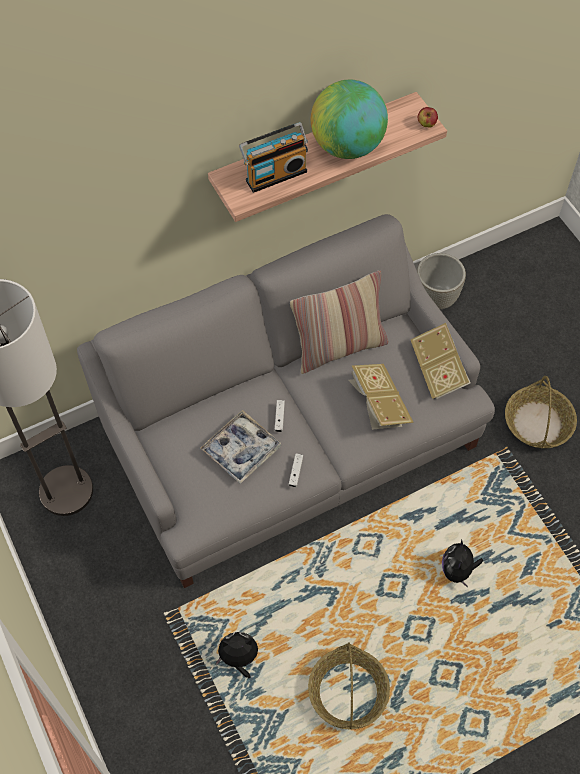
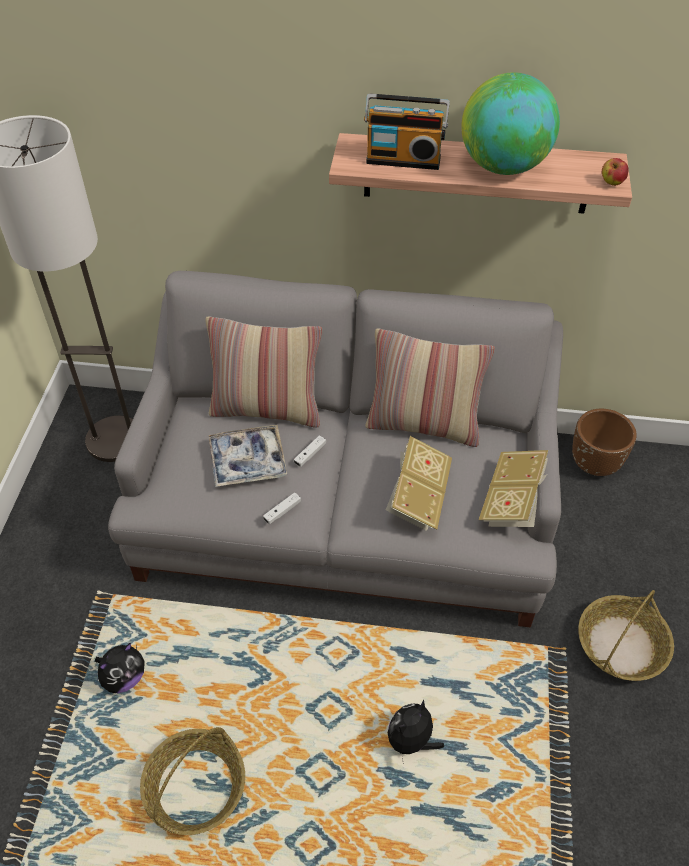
camera: 35 degrees right, 10 degrees down
(218, 401) = (267, 409): none -> pillow
(238, 658) = (124, 678): plush toy -> plush toy turned 105 degrees clockwise
(436, 298) = (595, 463): grey planter -> brown planter

